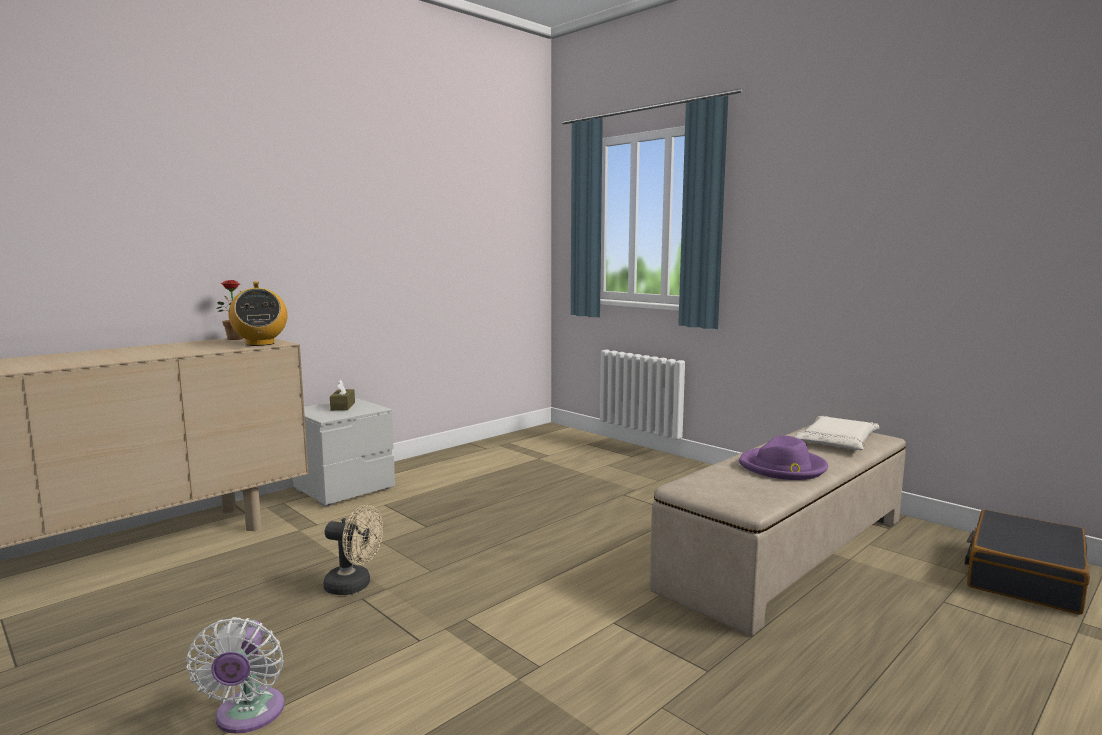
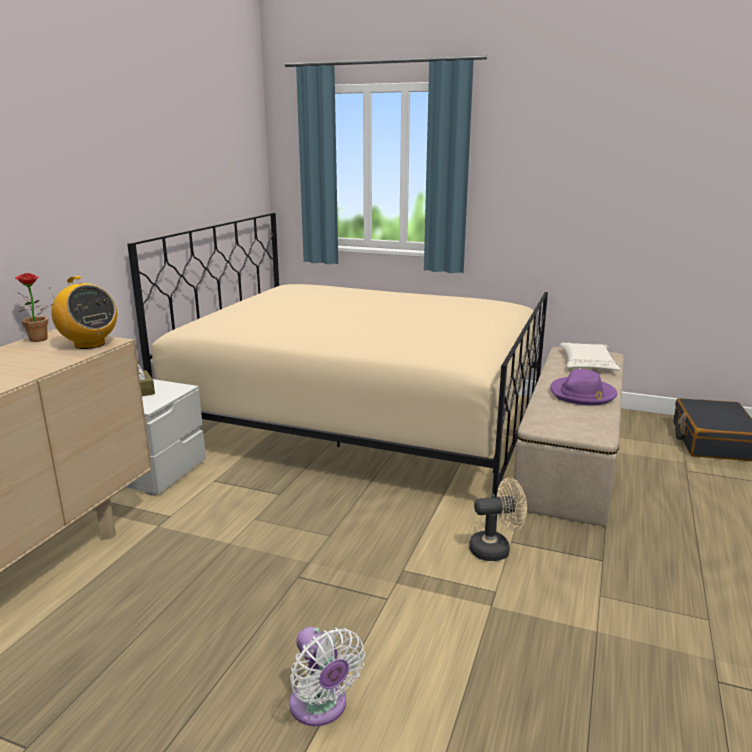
camera: 25 degrees left, 10 degrees up
(354, 586) = (278, 567): beige fan -> beige fan (496, 549)
(575, 480) = (360, 421): none -> beige bed

